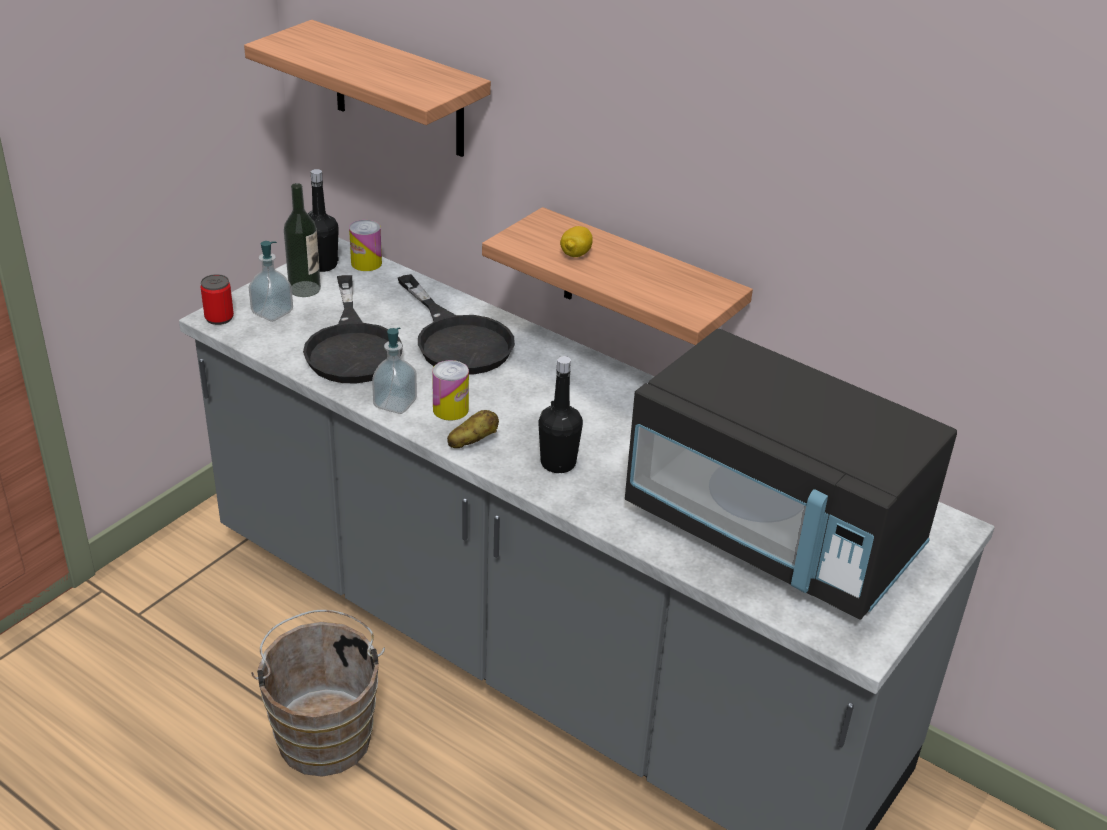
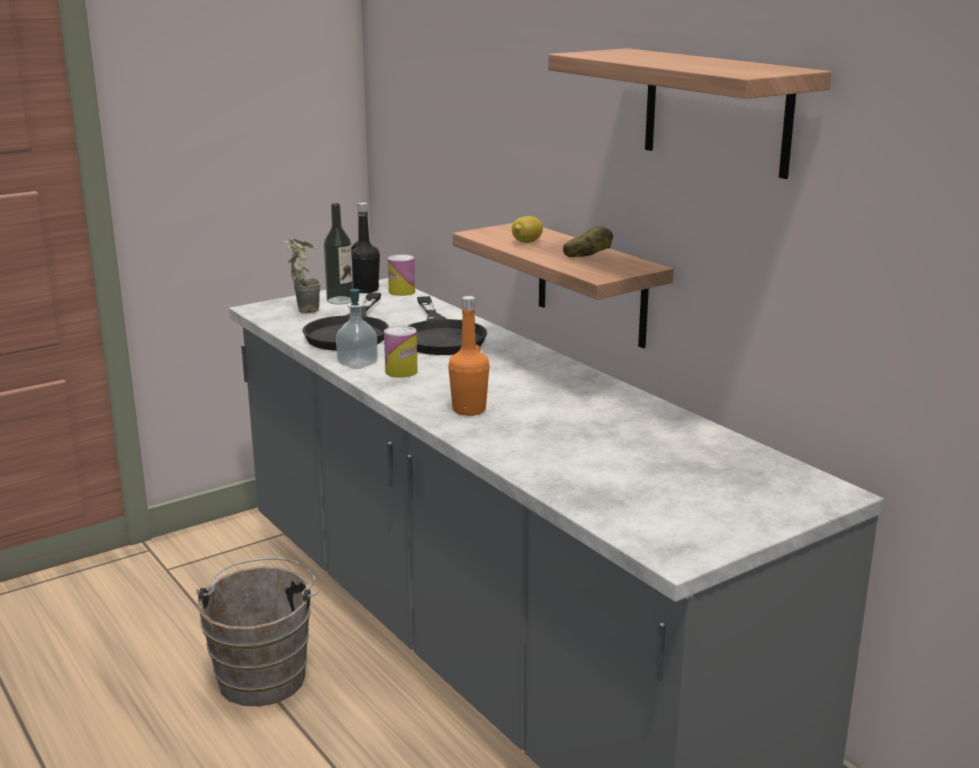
camera: 20 degrees right, 15 degrees down
(219, 318) = (260, 309): can -> none
(272, 312) = (303, 309): soap dispenser -> potted plant
(399, 90) = (432, 137): shelf -> shelf (716, 111)
(472, 441) = (404, 390): potato -> potato (587, 256)
(558, 463) = (469, 410): black bottle -> orange bottle
(773, 533) = (640, 474): black microwave -> none

